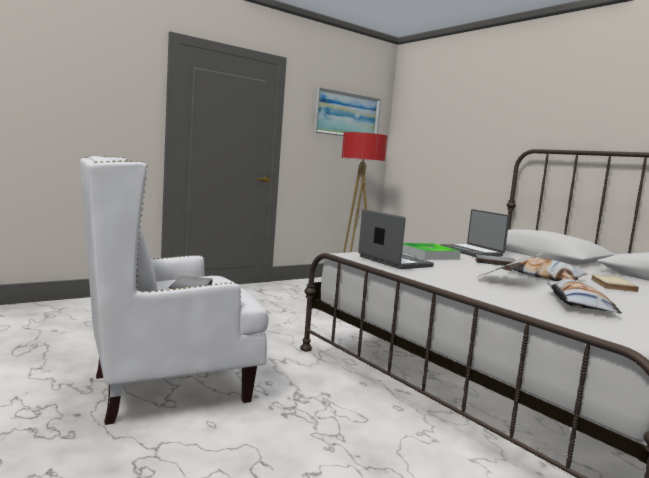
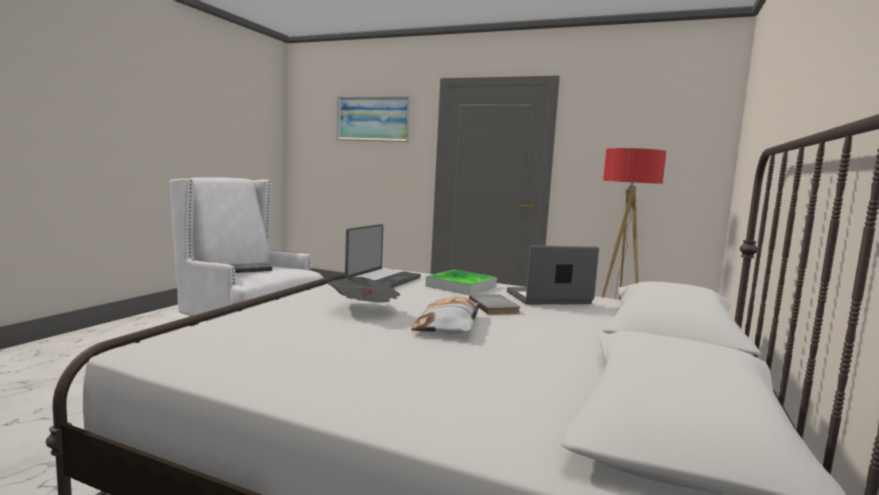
camera: 60 degrees right, 0 degrees up
(347, 115) = (652, 128): picture -> picture (373, 119)
(472, 252) = (549, 298): laptop -> laptop turned 45 degrees clockwise
(578, 304) = (292, 335): pillow -> none
(611, 285) = (477, 355): beige book -> none

